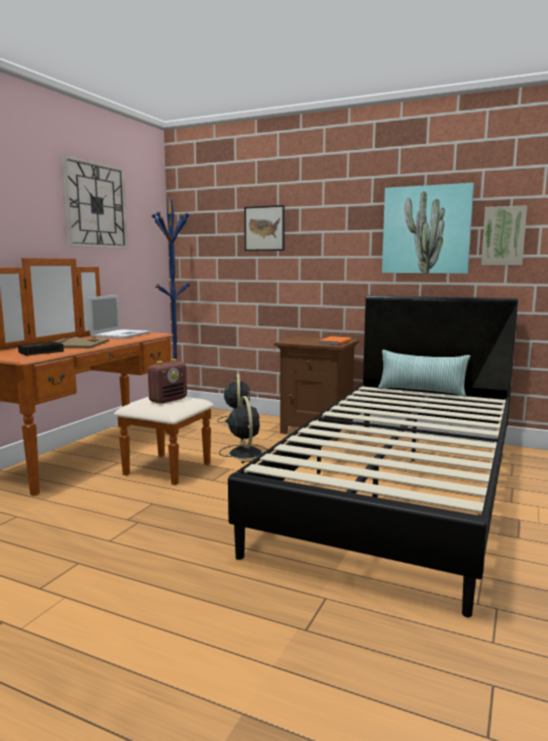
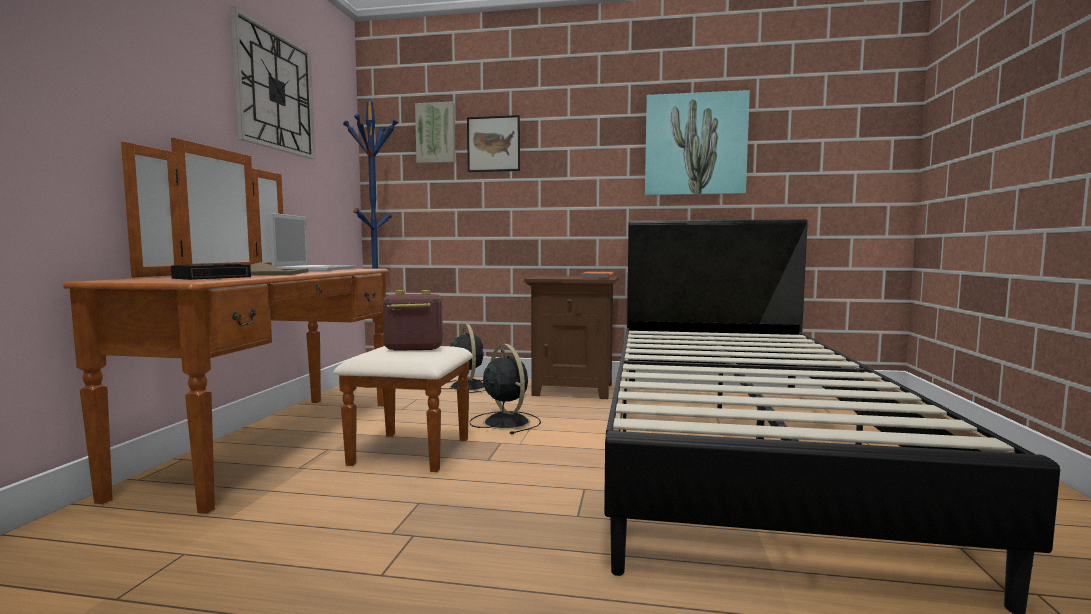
camera: 15 degrees left, 5 degrees down
(168, 400) = (413, 348): radio -> radio turned 120 degrees counterclockwise
(421, 391) = (703, 332): pillow -> none
(503, 236) = (783, 151): picture -> picture (436, 133)

